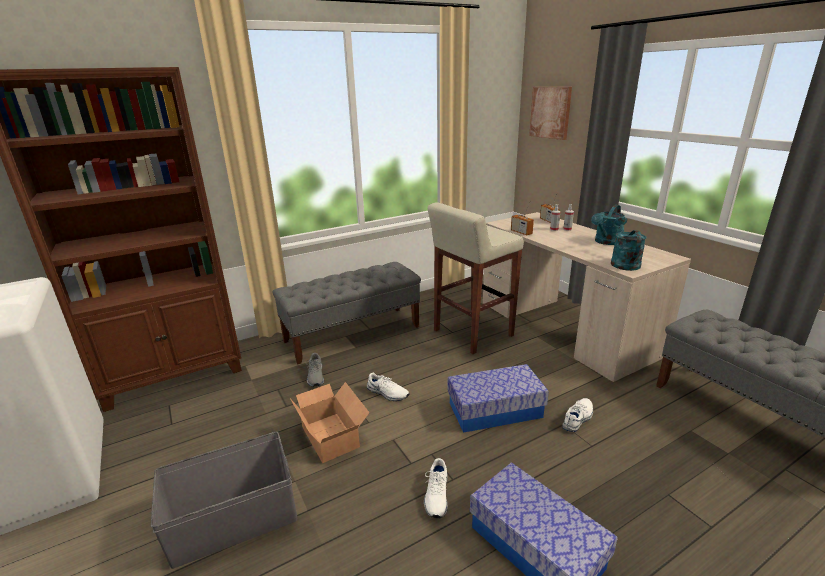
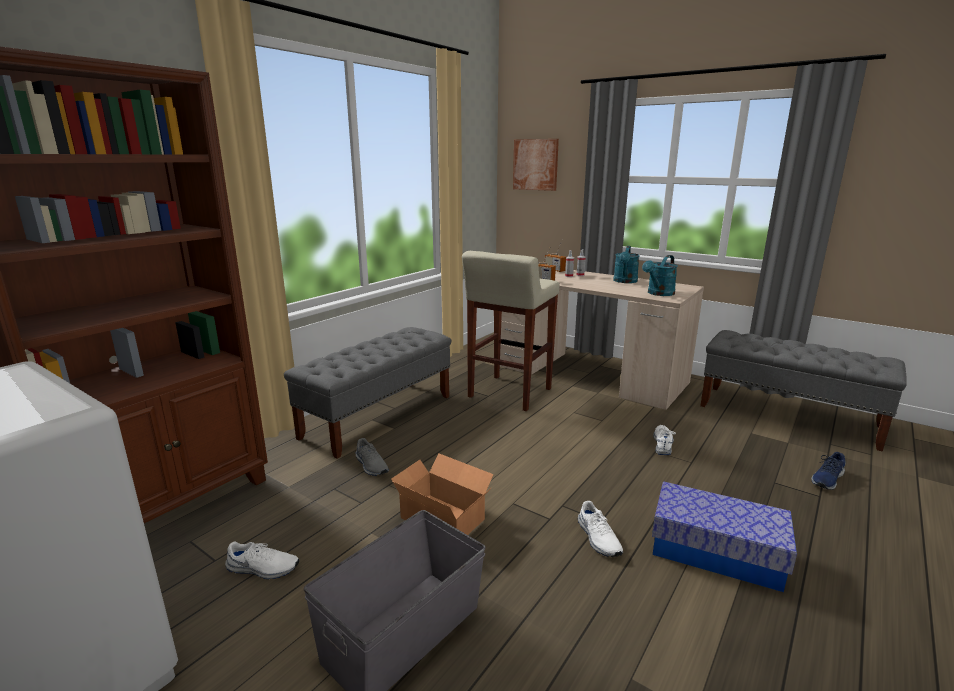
camera: 25 degrees left, 5 degrees down
(387, 393) = (469, 463): white shoe -> white shoe (263, 569)
(495, 410) = (588, 454): storage box -> none
(623, 262) = (658, 294): turquoise watering can -> turquoise watering can turned 120 degrees counterclockwise
(740, 510) = (827, 479): none -> blue shoe

